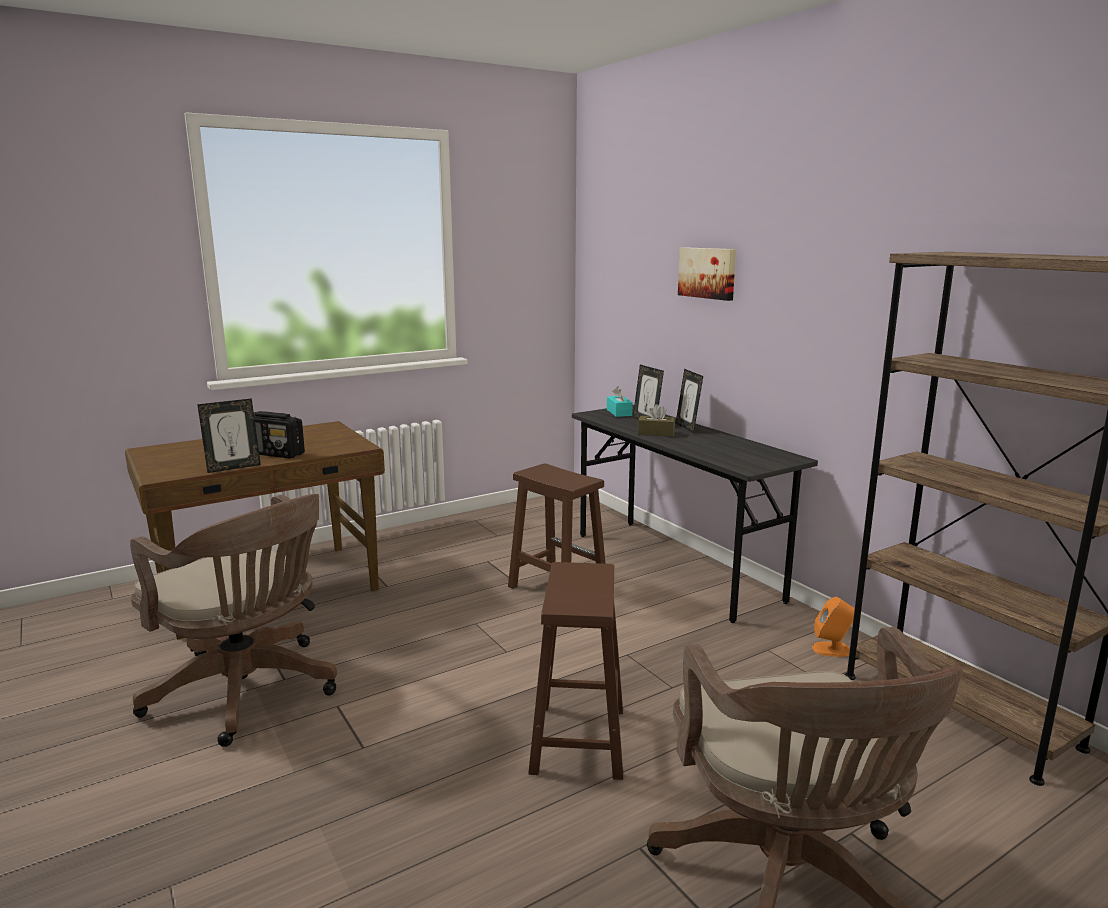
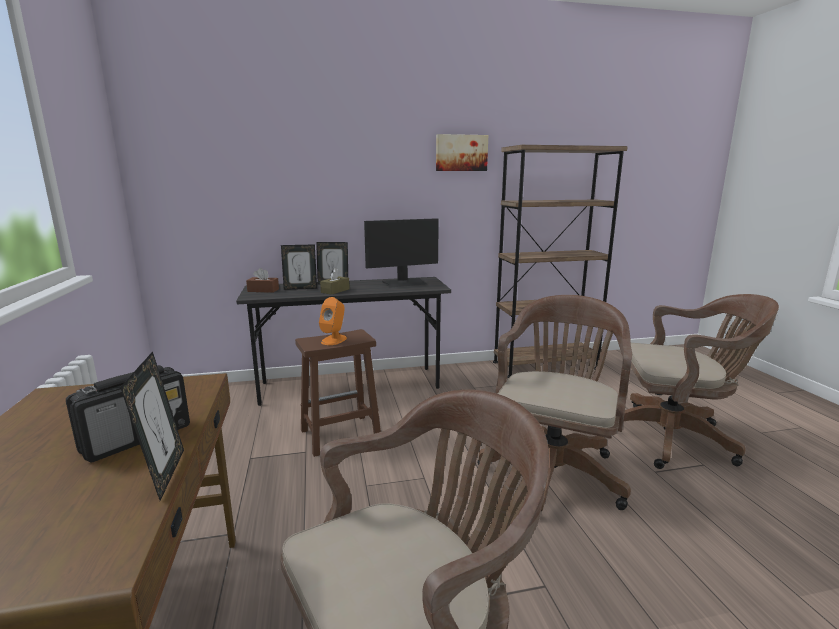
camera: 70 degrees left, 0 degrees up
(579, 741) = (553, 470): brown stool -> brown office chair
(619, 412) = (263, 290): turquoise tissue box -> brown tissue box
(708, 273) = (319, 167): picture -> picture (461, 153)
(747, 452) = (405, 283): none -> monitor
(832, 649) = (482, 373): orange speaker -> orange speaker (334, 340)

